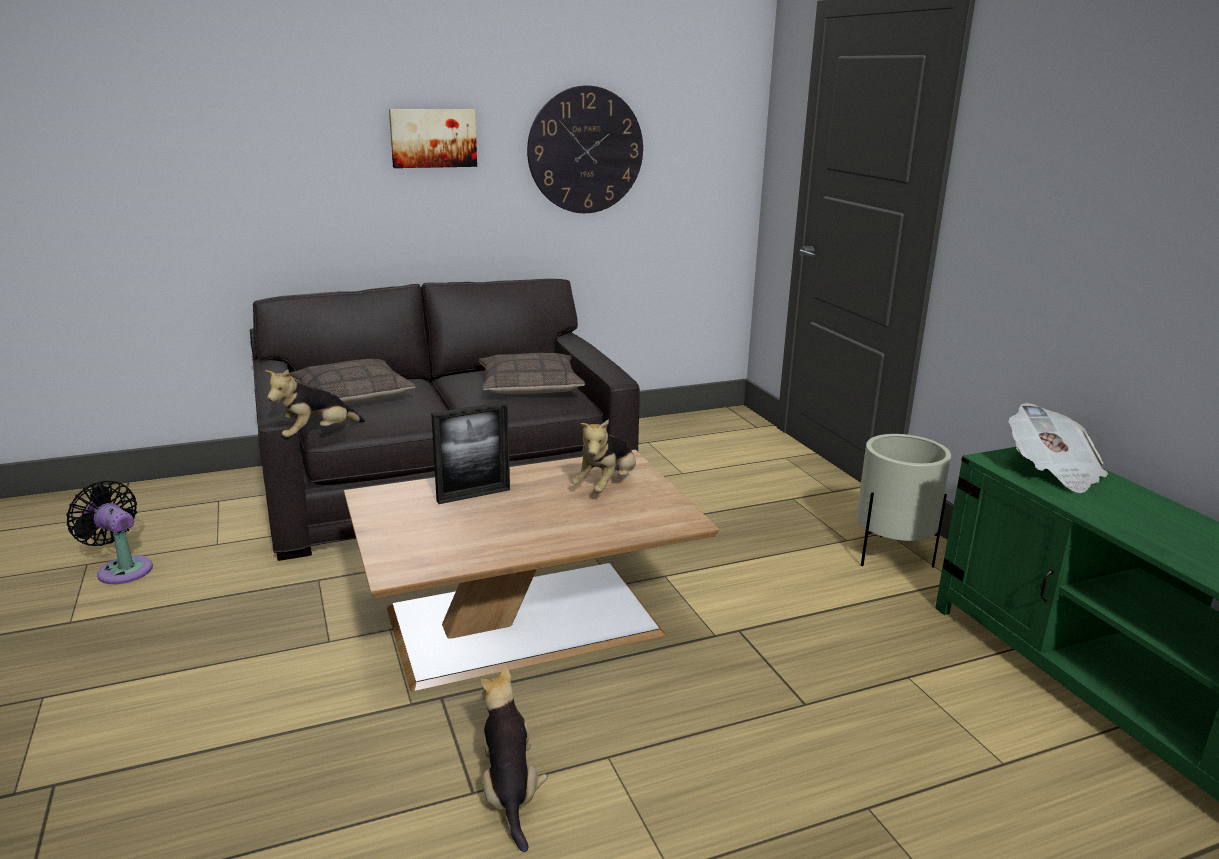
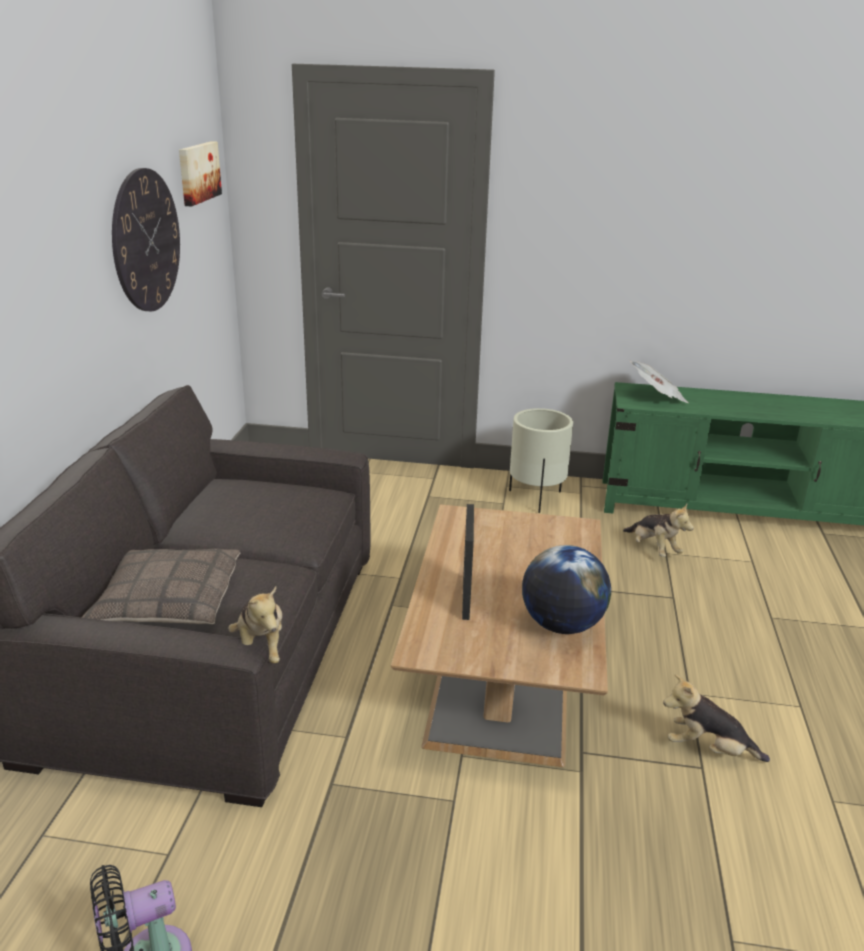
camera: 60 degrees left, 5 degrees up
(433, 138) = (49, 265): picture -> picture (197, 172)
(468, 547) = (561, 625): none -> globe
(529, 386) = (271, 501): pillow -> none
(607, 486) = (499, 536): plush toy -> plush toy (653, 549)

